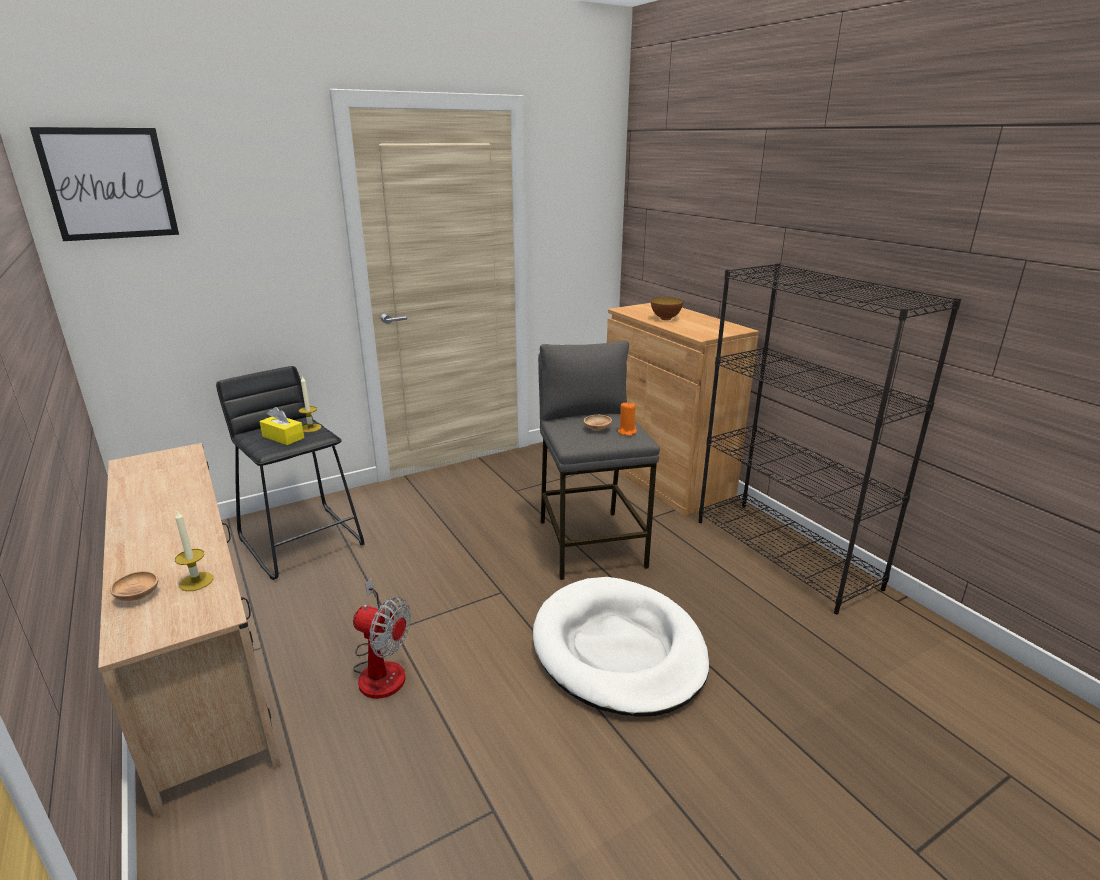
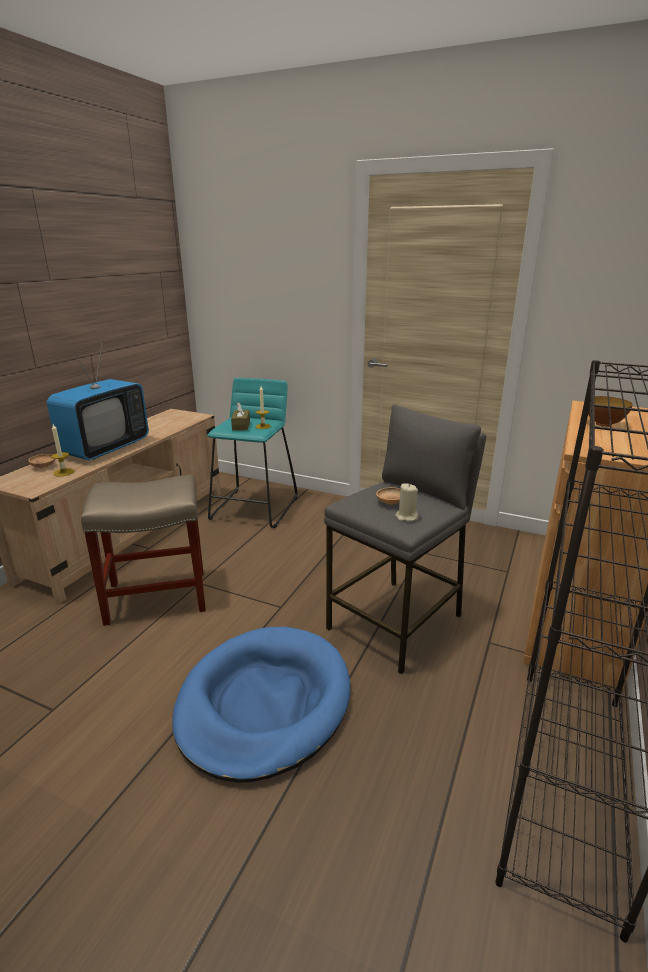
camera: 55 degrees right, 0 degrees up
(109, 184) = (216, 237): picture -> none
(168, 534) = (106, 448): none -> television
(283, 437) = (241, 425): yellow tissue box -> brown tissue box
(303, 541) = (255, 508): black stool -> turquoise stool
(381, 668) = (159, 596): fan -> beige stool
(618, 650) = (264, 703): white dog bed -> blue dog bed
(627, 432) = (406, 517): orange candle -> beige candle

